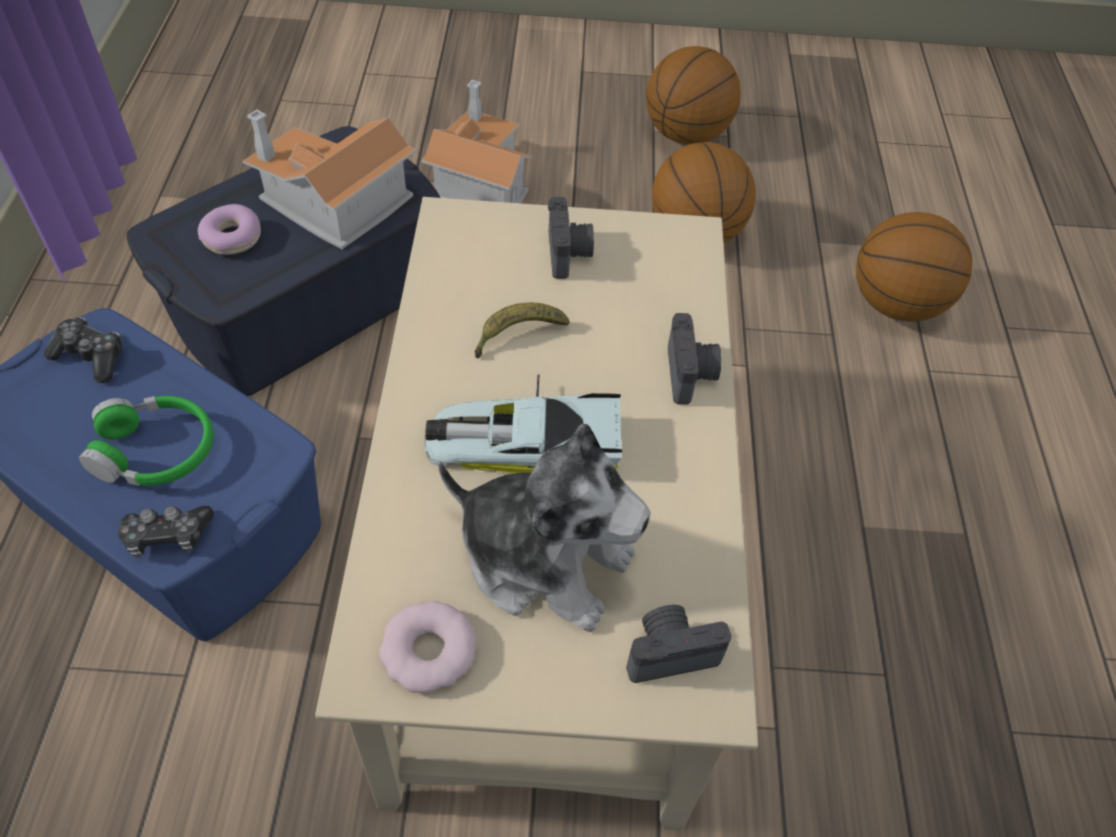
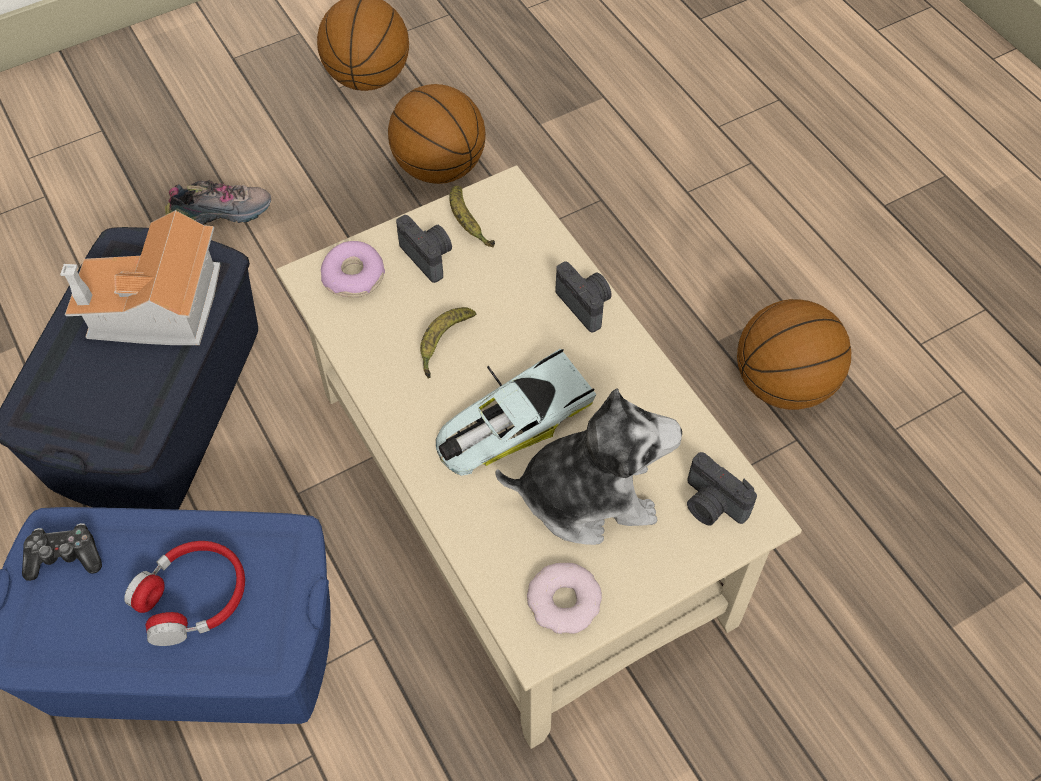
camera: 30 degrees left, 5 degrees up
(155, 452) = (193, 598): green headphones -> red headphones
(167, 536) = (262, 653): game controller -> none
(232, 238) = (95, 387): donut -> donut (354, 277)
(479, 181) = (221, 213): toy house -> shoe
(630, 243) = (467, 223): none -> banana
(669, 651) = (711, 505): camera -> camera turned 90 degrees counterclockwise
(896, 305) = (631, 149): basketball -> basketball (783, 384)

